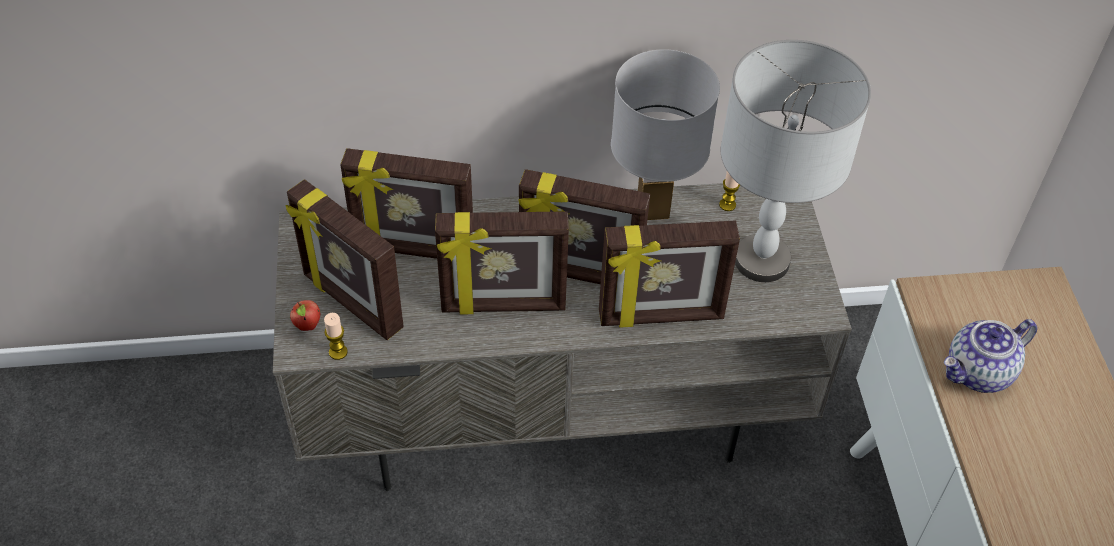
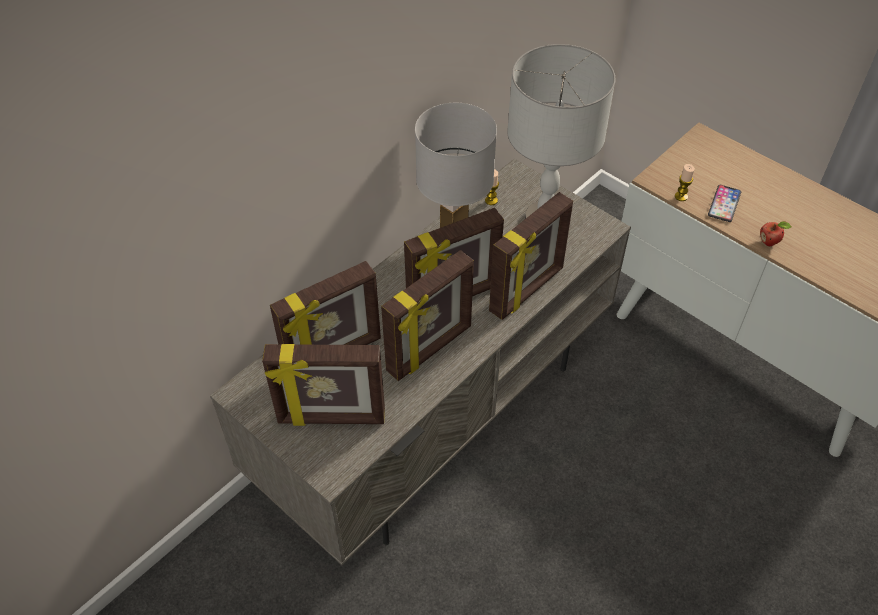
camera: 40 degrees left, 0 degrees up
(308, 327) = (320, 455): apple -> apple (769, 242)
(338, 352) = (359, 456): candle -> candle (681, 196)
(978, 373) = (724, 204): teapot -> phone

